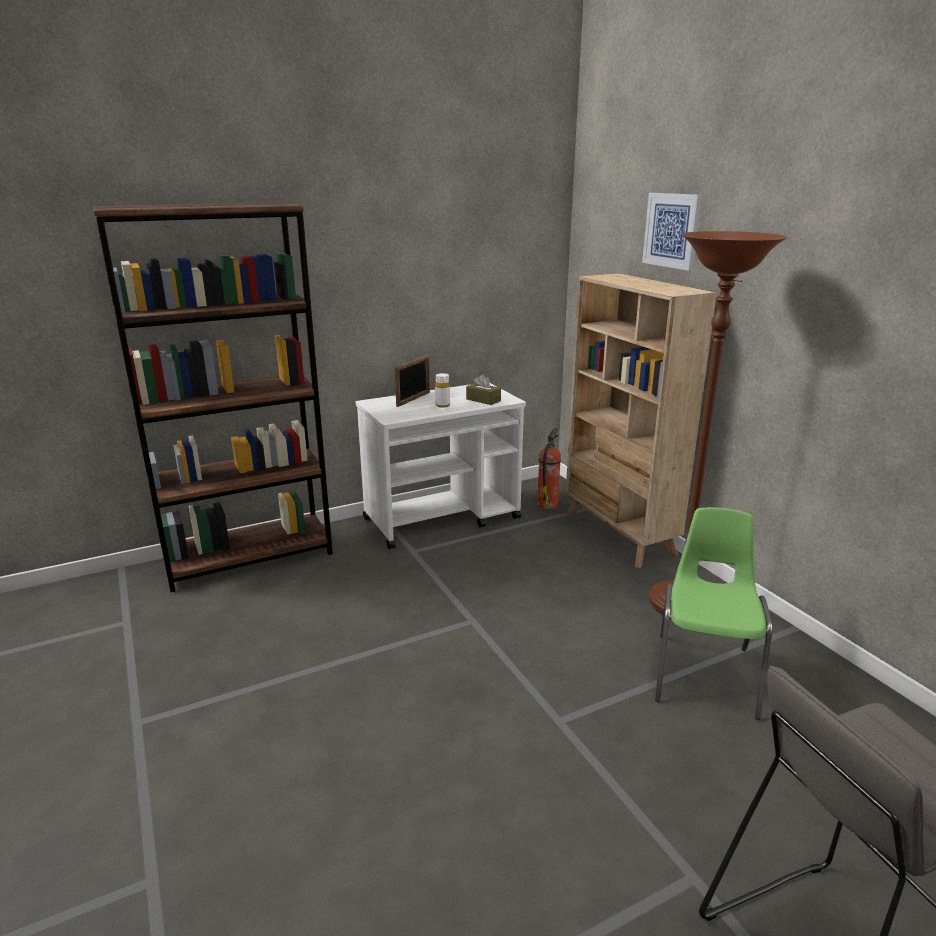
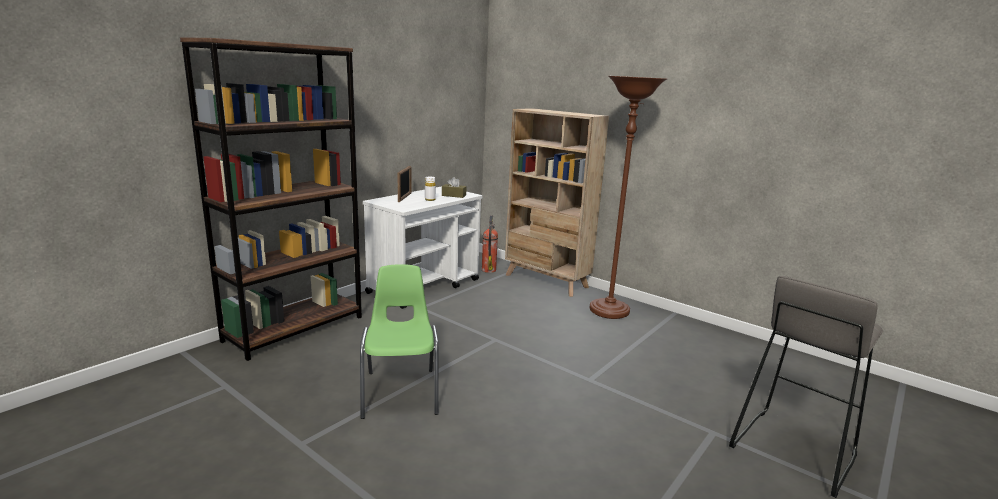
camera: 25 degrees left, 5 degrees down
(672, 230) = (571, 79): picture -> none
(705, 673) = (647, 341): green chair -> green chair (401, 392)

